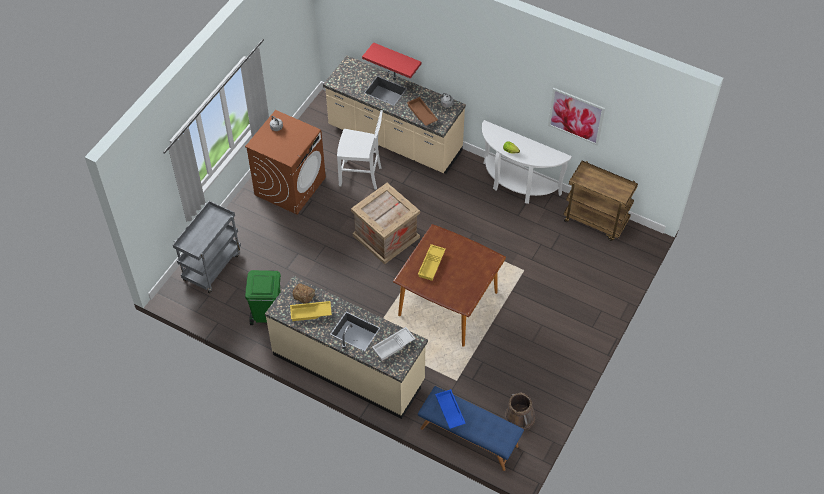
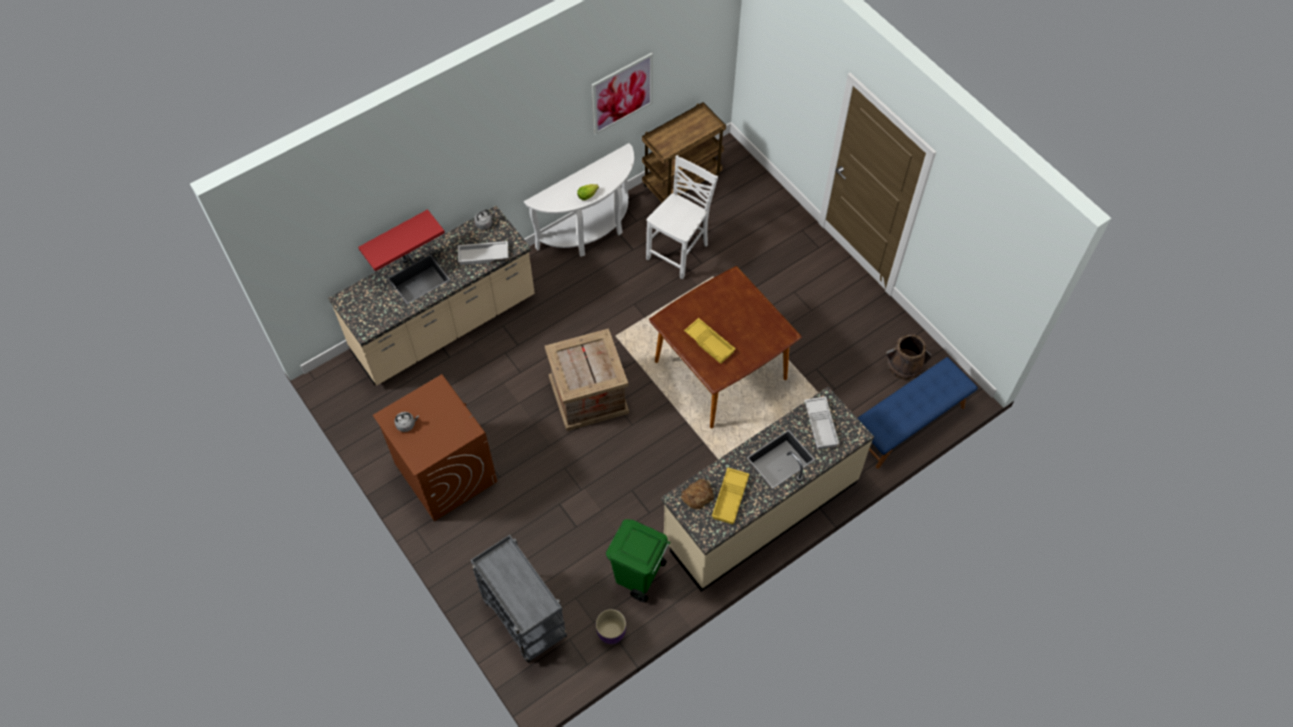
camera: 65 degrees left, 5 degrees up
(222, 316) = (611, 632): none -> purple planter
(361, 176) = (479, 385): white chair -> white chair (679, 252)
(421, 114) = (483, 256): brown tray -> white tray
(449, 411) = (898, 417): blue tray -> none

